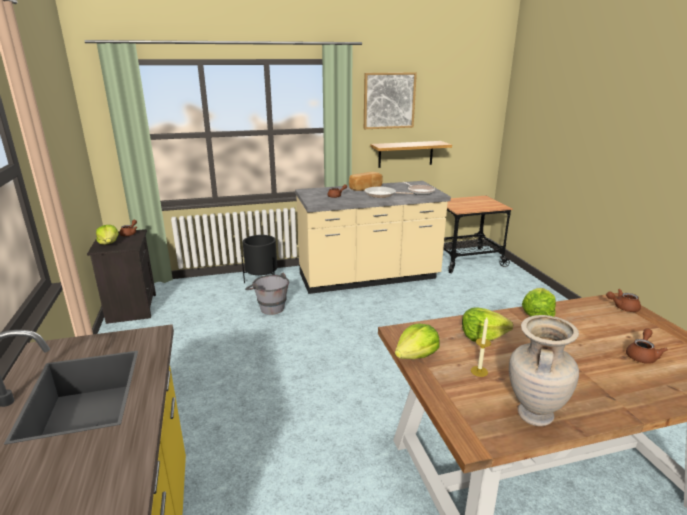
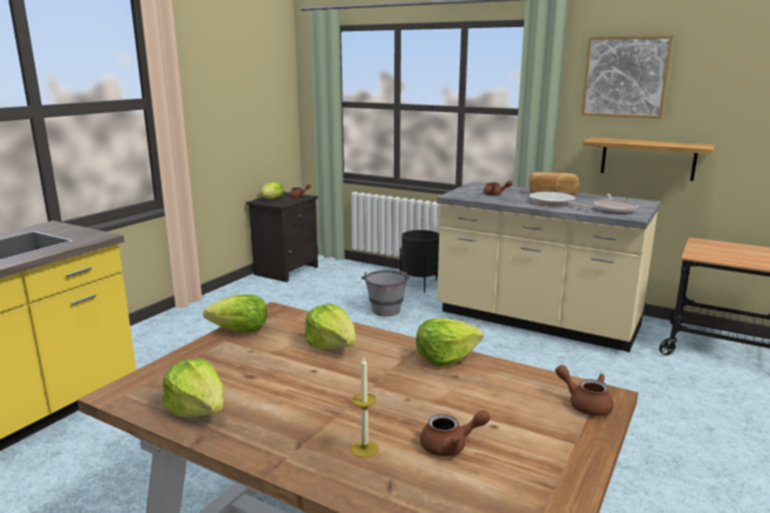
camera: 45 degrees right, 5 degrees down
(479, 371) = (251, 363): candle -> candle (364, 448)
(533, 415) = (198, 409): beige vase -> lettuce

